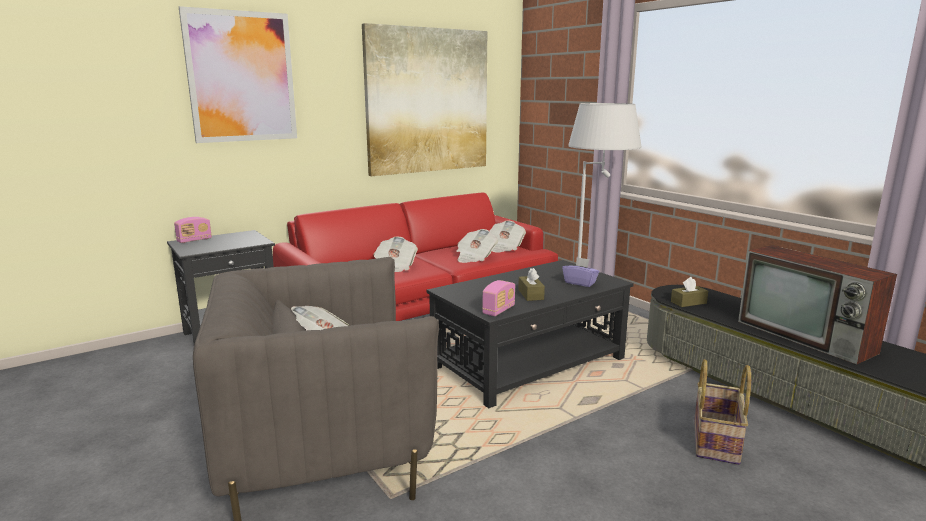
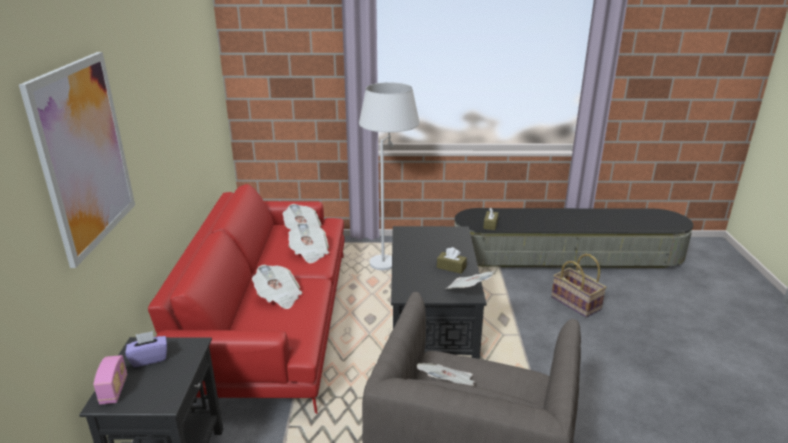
camera: 55 degrees left, 10 degrees up
(427, 101) = (187, 107): picture -> none
(498, 310) = (468, 291): radio -> newspaper
(580, 283) = (448, 241): purple tissue box -> purple tissue box (149, 358)
(807, 337) = (567, 222): television -> none

